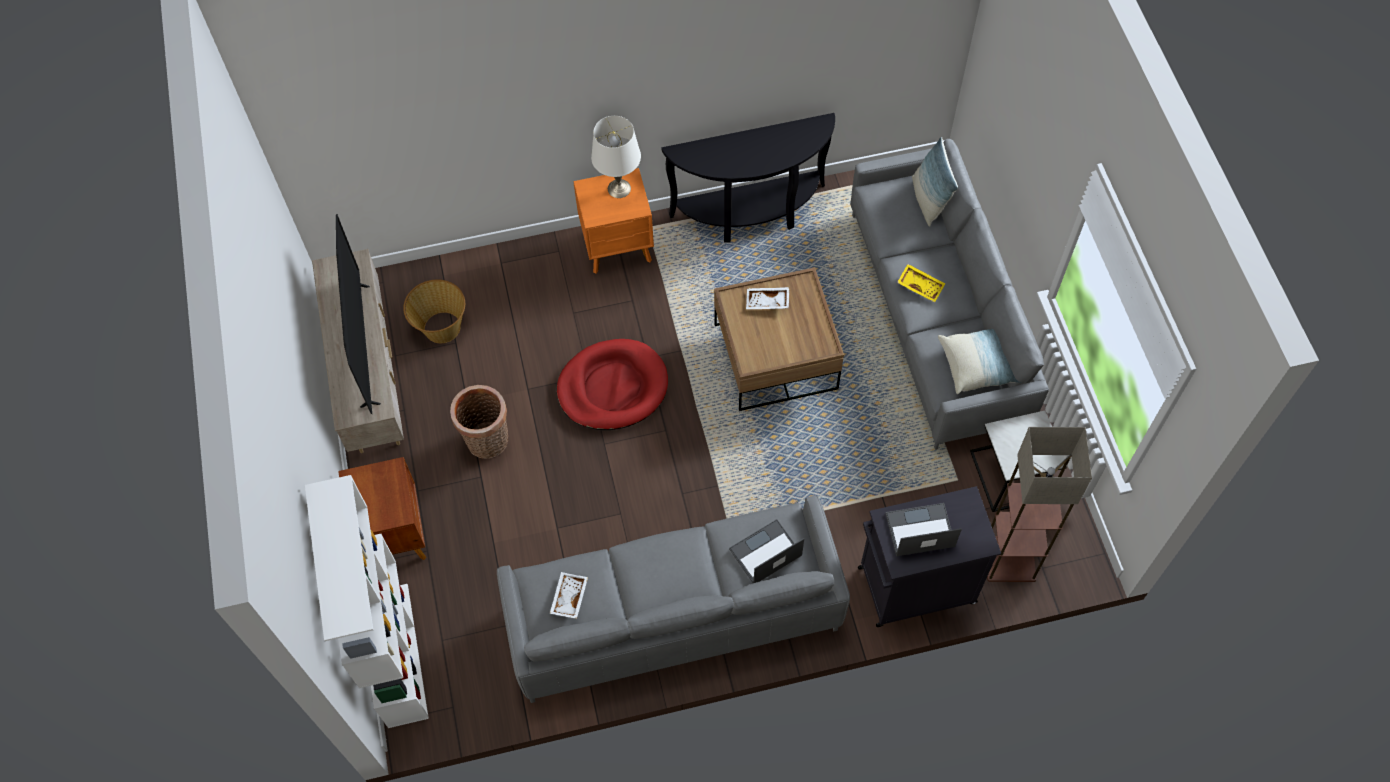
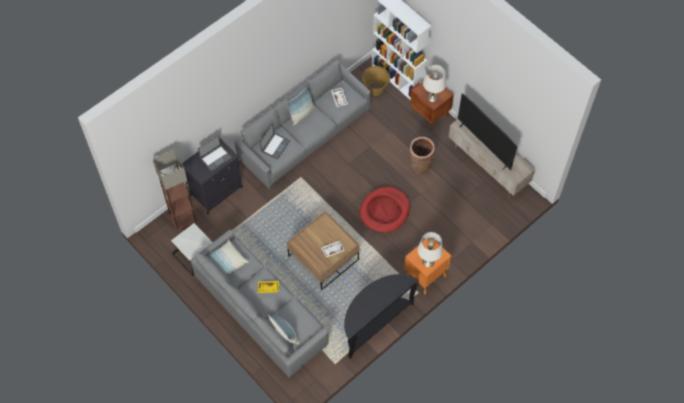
camera: 150 degrees right, 0 degrees up
(384, 485) = (432, 97): none -> white table lamp
(441, 327) = (475, 201): basket -> basket (375, 88)
(669, 602) = (301, 114): none -> pillow

